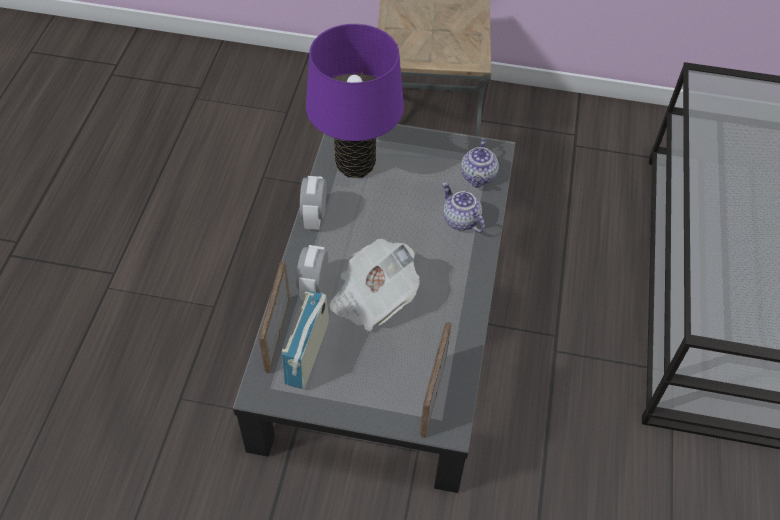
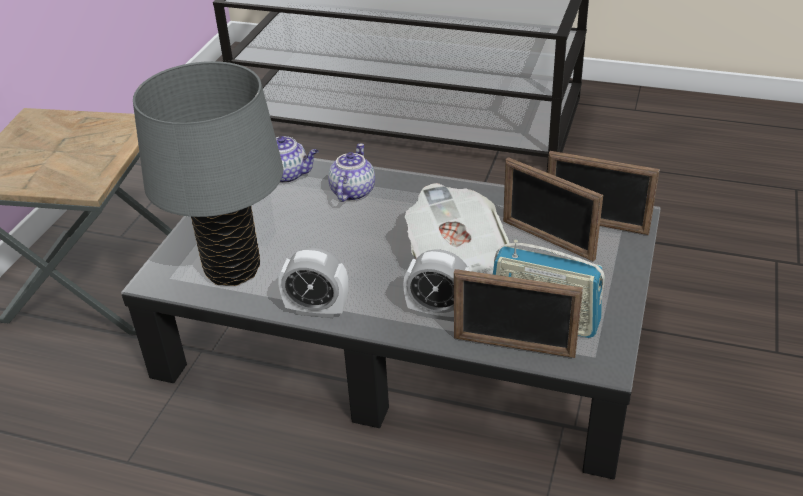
camera: 80 degrees left, 15 degrees down
(355, 165) = (232, 270): purple table lamp -> grey table lamp
(407, 358) = (547, 240): none -> picture frame
(460, 220) = (351, 192): teapot -> teapot turned 135 degrees clockwise

